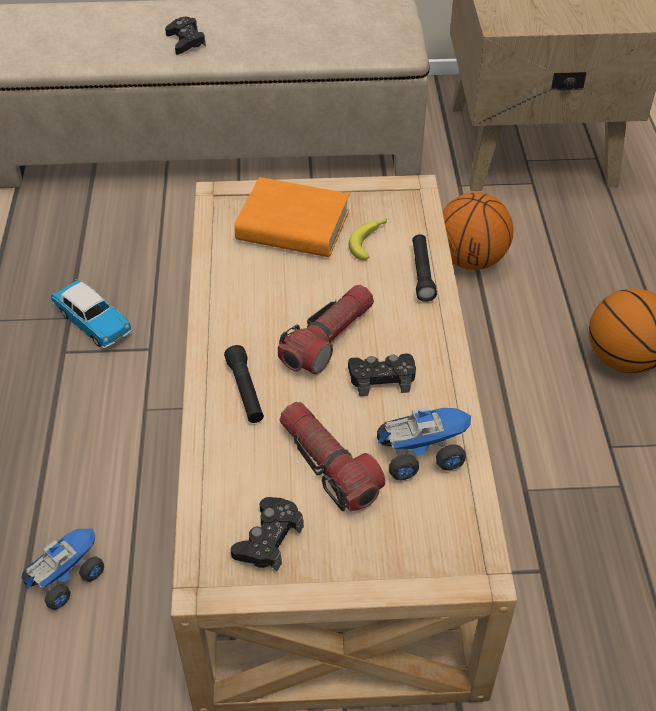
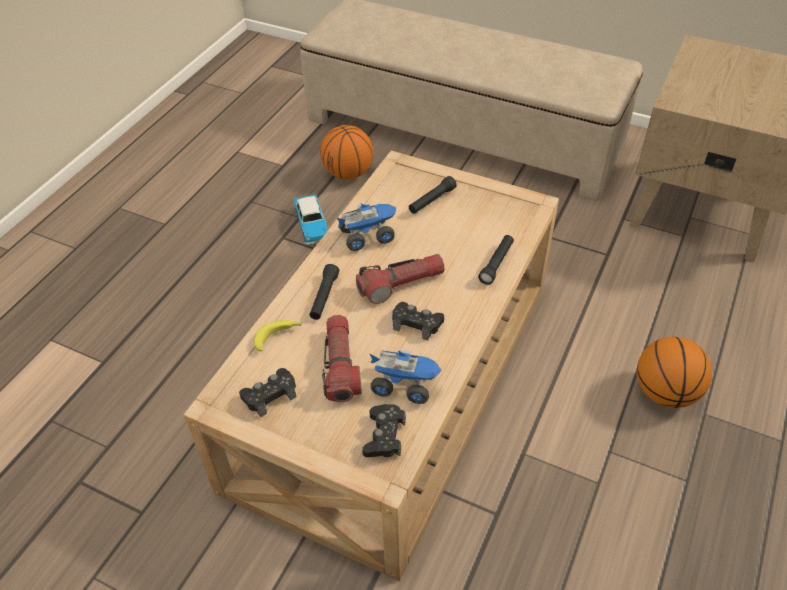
camera: 30 degrees right, 0 degrees up
(66, 576) = (197, 375): toy truck -> toy truck (367, 236)
(186, 41) = (452, 53): black game controller -> black game controller (384, 436)
(293, 226) = (432, 200): orange book -> black flashlight
(370, 241) = (477, 229): banana -> banana (279, 336)
(470, 260) = (594, 275): basketball -> basketball (348, 173)

